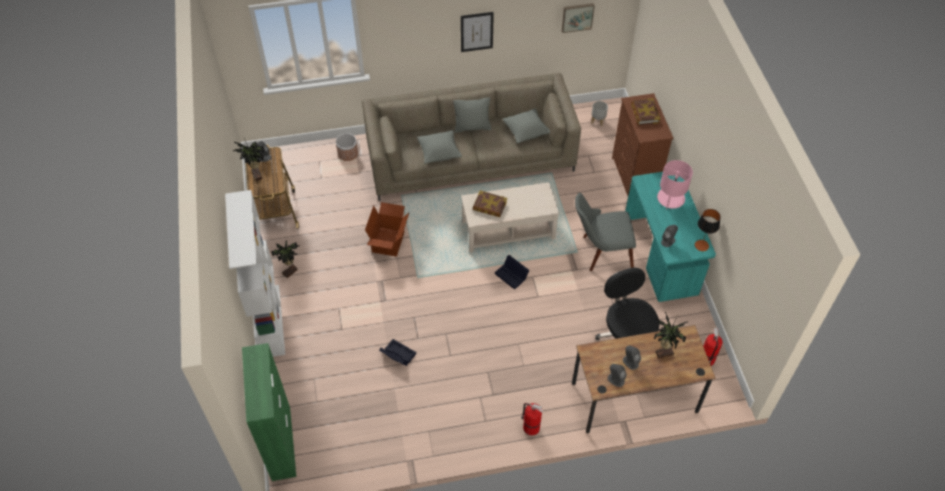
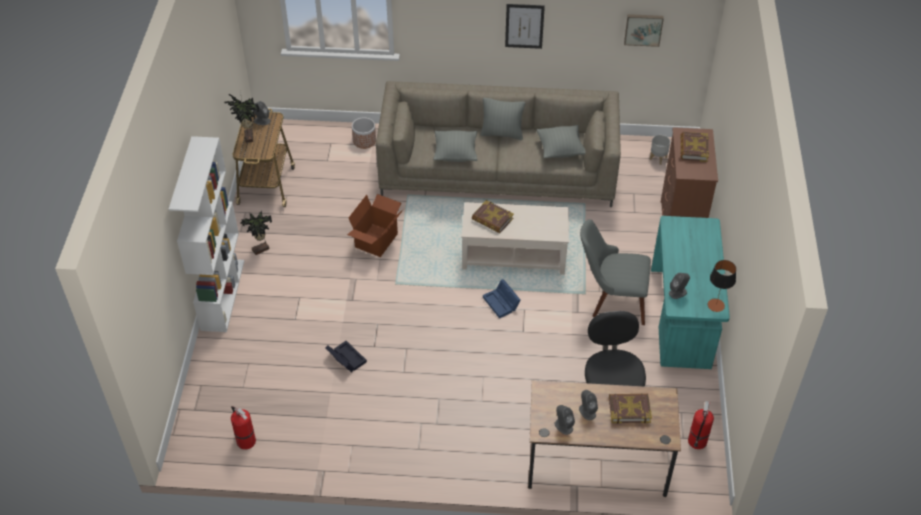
camera: 15 degrees right, 5 degrees down
(281, 443) = (191, 420): green cabinet -> none
(512, 275) = (502, 303): black storage box -> blue storage box
(530, 427) = (466, 467): fire extinguisher -> fire extinguisher (245, 440)
(663, 352) = (629, 409): potted plant -> book
(670, 198) = (697, 248): pink table lamp -> none

